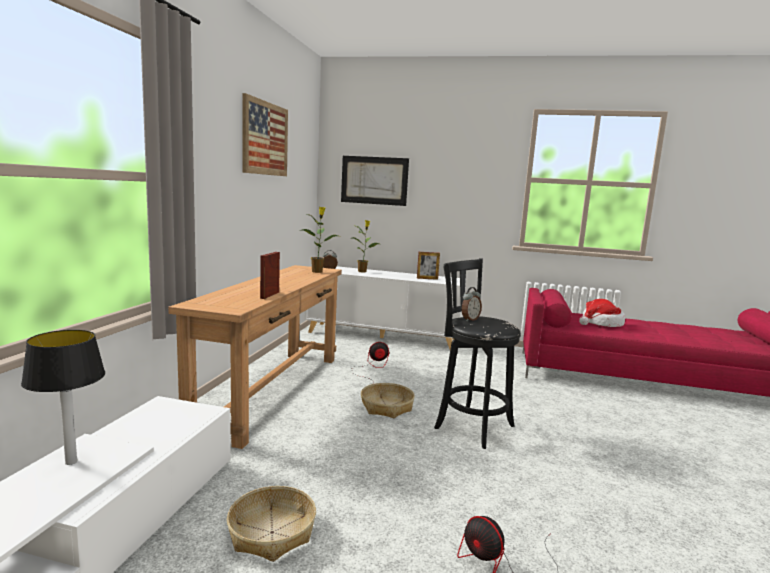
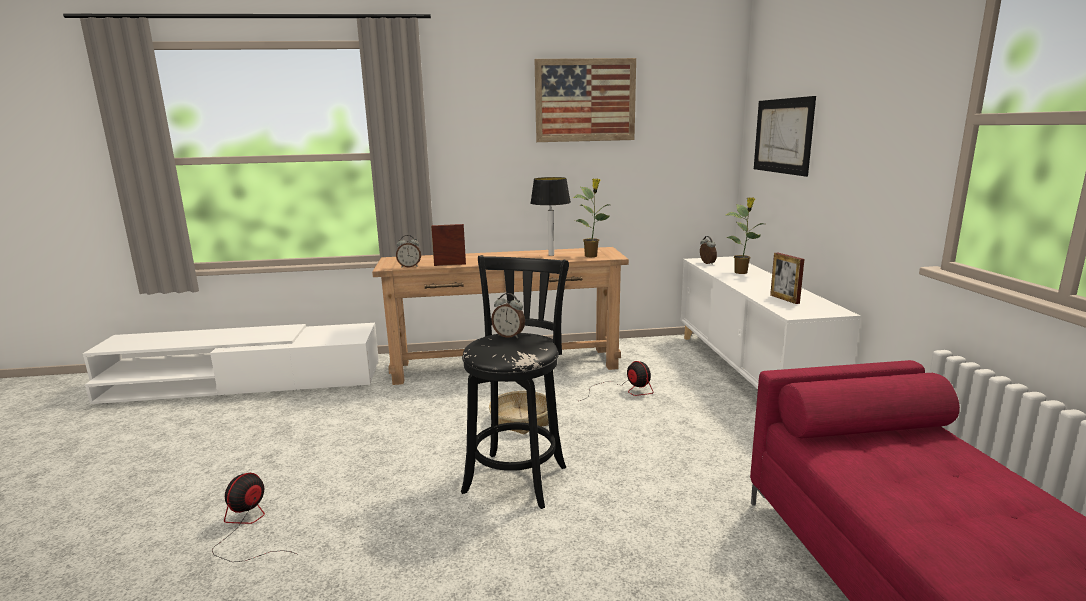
camera: 70 degrees right, 5 degrees up
(71, 461) = (270, 331): table lamp -> table lamp (551, 255)
(250, 304) = (409, 266): none -> alarm clock
(271, 532) = (284, 424): basket -> none
(601, 323) = (907, 477): hat -> none

